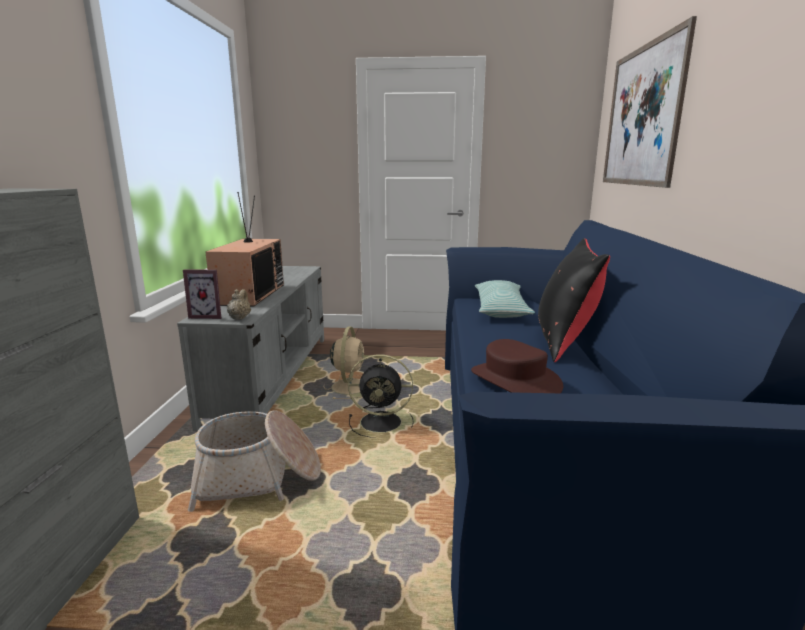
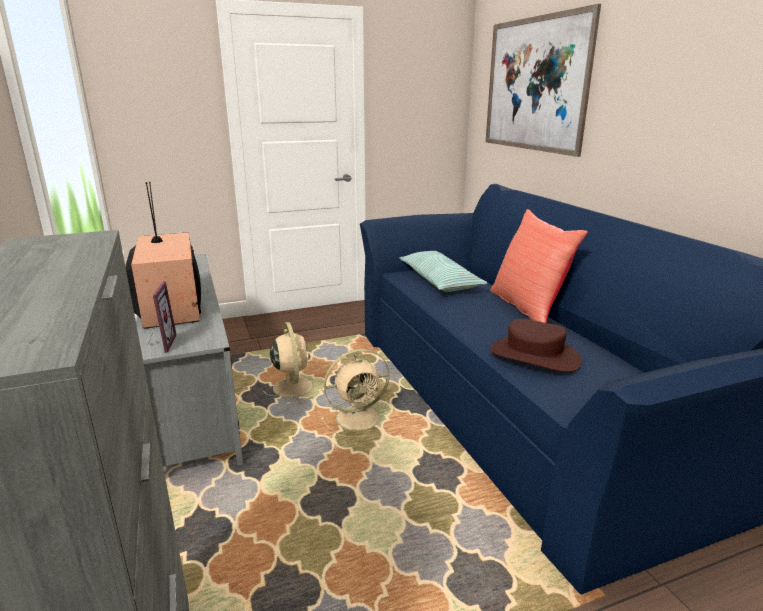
camera: 25 degrees left, 5 degrees up
(208, 316) = (160, 344): picture frame -> picture frame turned 75 degrees counterclockwise
(240, 318) = (204, 339): beige teapot -> none
(258, 478) = (284, 513): basket -> none
(383, 422) = (360, 418): black fan -> beige fan
(564, 342) = (528, 308): black pillow -> red pillow

